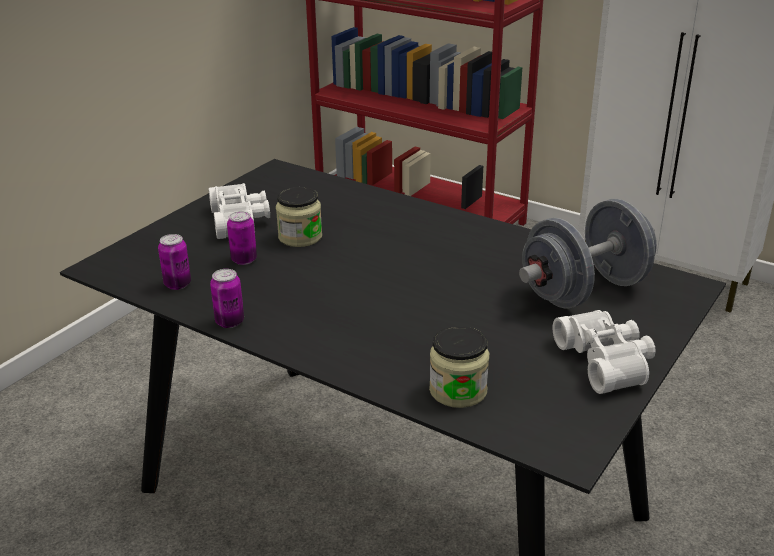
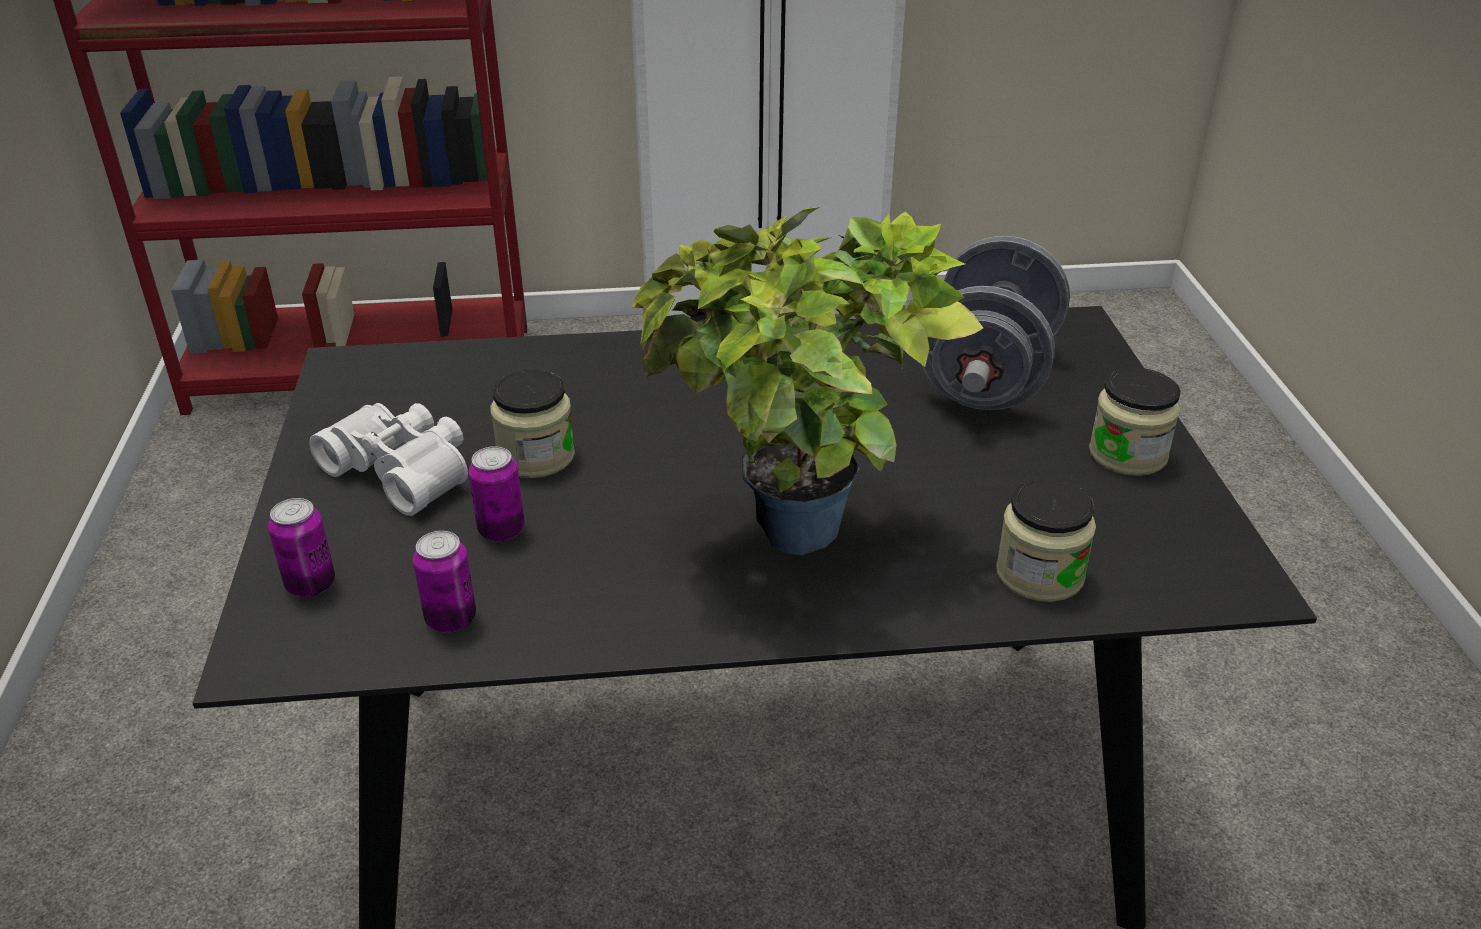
camera: 40 degrees left, 5 degrees up
(230, 322) = (622, 636): can -> can (311, 585)
(355, 321) = (793, 546): none -> potted plant
(607, 361) = (1127, 454): white binoculars -> jar

